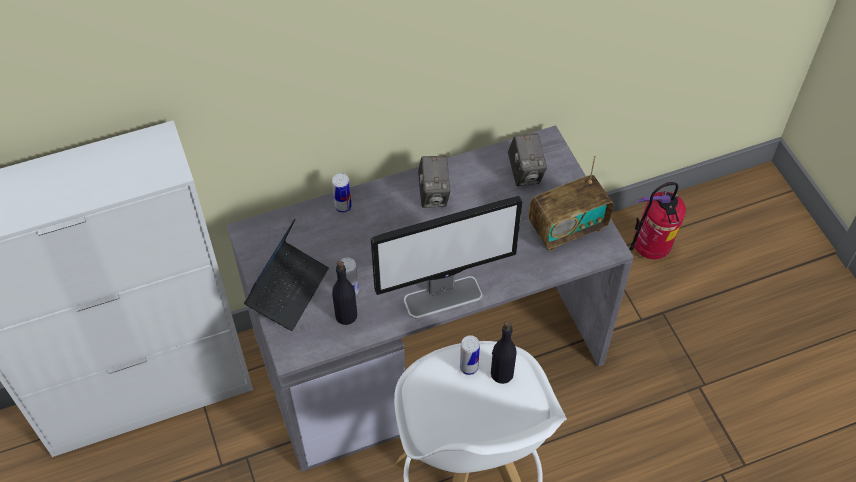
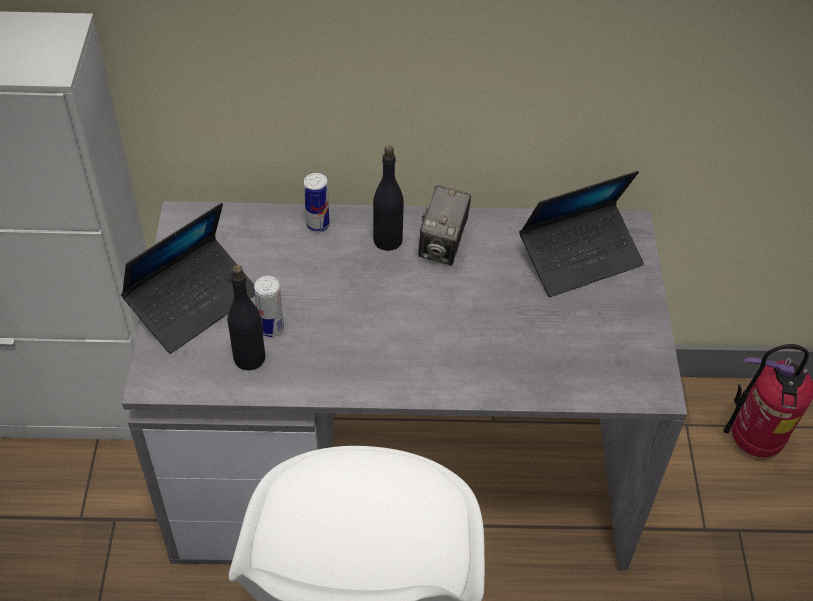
camera: 20 degrees right, 5 degrees down
(444, 297) = (391, 378): monitor -> none
(468, 367) = (377, 483): can -> none
(501, 373) = (419, 507): black bottle -> black bottle (387, 240)
(525, 173) = (580, 257): camera -> laptop
(567, 228) = (606, 345): radio -> none

